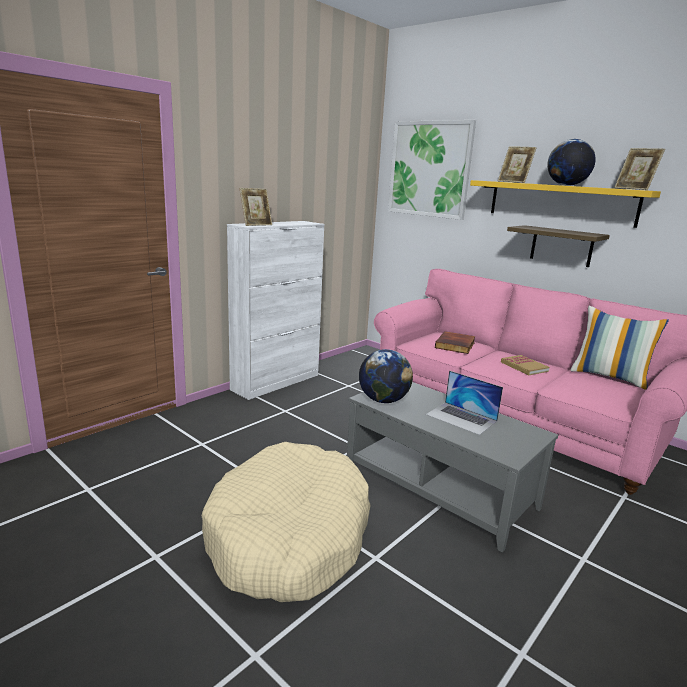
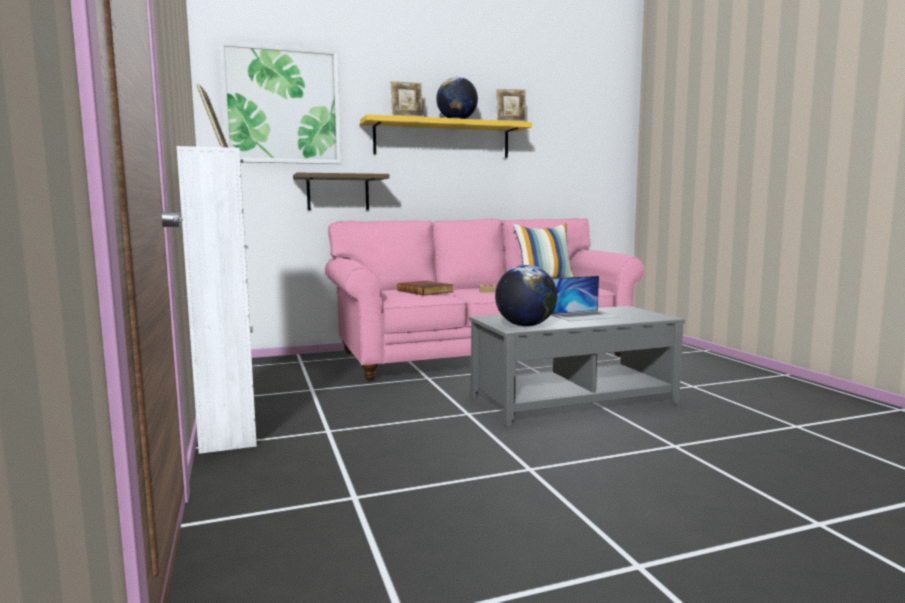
camera: 60 degrees left, 10 degrees down
(289, 536) = (625, 476): beige dog bed -> none
(561, 246) = (451, 181): shelf -> shelf (338, 192)

